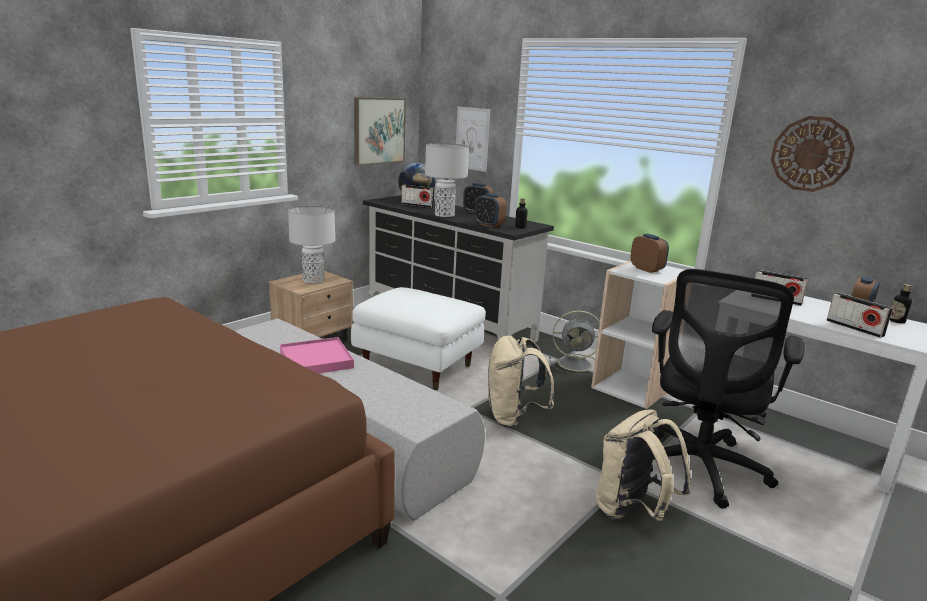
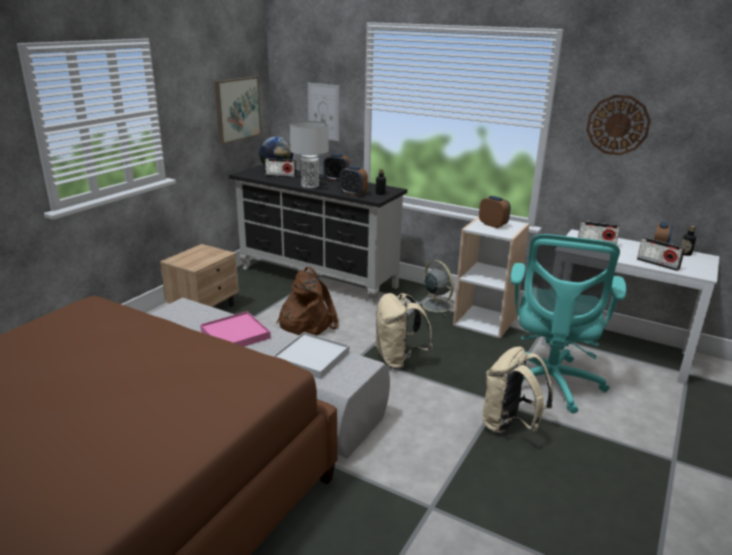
camera: 10 degrees left, 5 degrees up
(313, 280) = (200, 256): white table lamp -> none
(392, 394) = (312, 358): none -> white tray
(418, 367) = (306, 323): white ottoman -> brown backpack
(576, 364) = (435, 305): grey fan -> grey fan turned 120 degrees counterclockwise
(700, 461) = (550, 377): black office chair -> turquoise office chair

